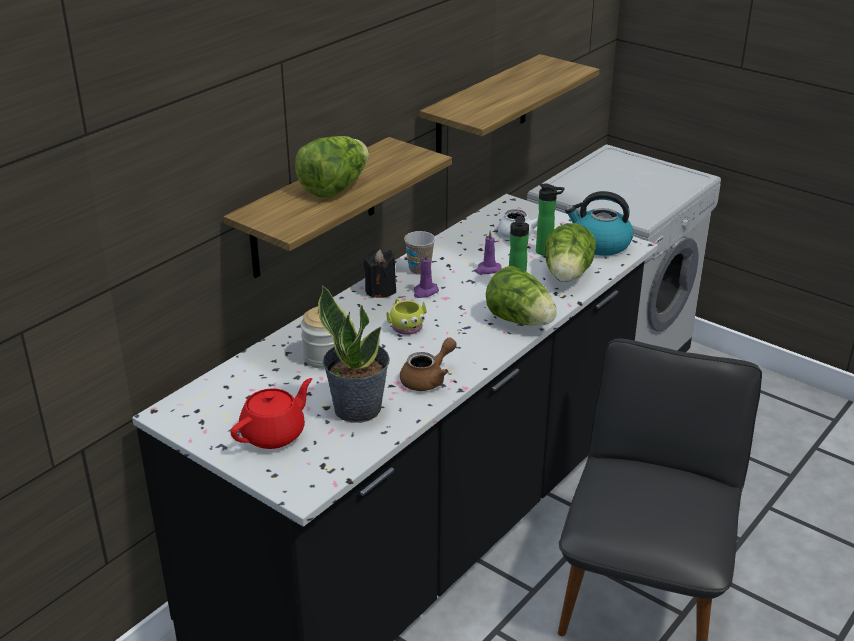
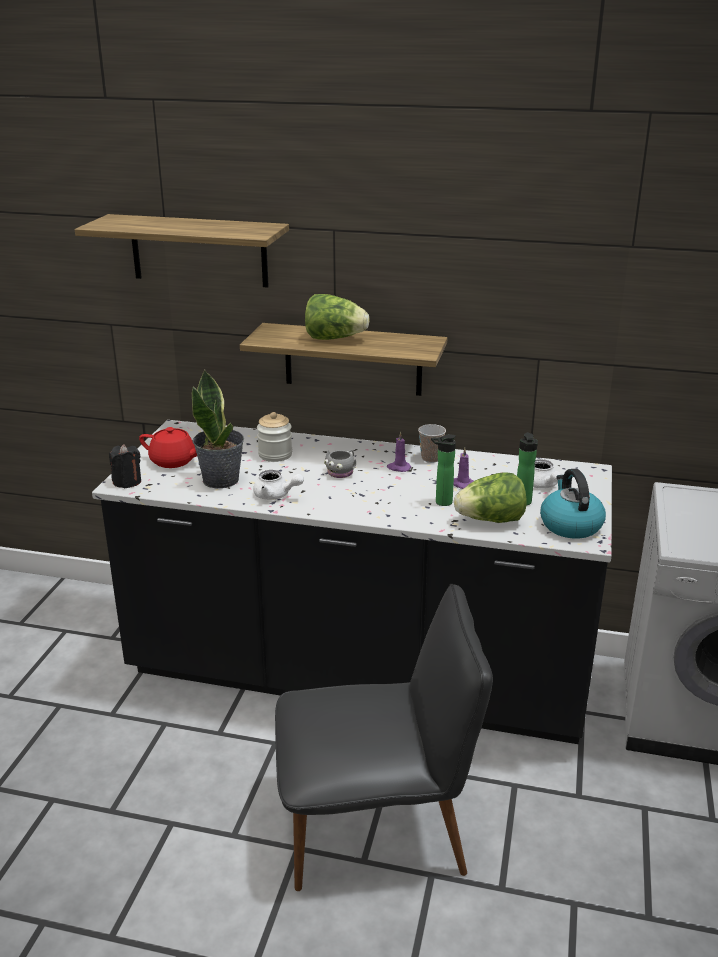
camera: 65 degrees right, 5 degrees down
(380, 290) = (383, 452): black candle -> black candle (127, 482)
(405, 326) = (341, 472): yellow mug -> grey mug
(428, 379) = (276, 495): brown teapot -> white teapot
(482, 112) = (588, 368): shelf -> shelf (199, 250)
(520, 320) = (393, 514): lettuce -> none

